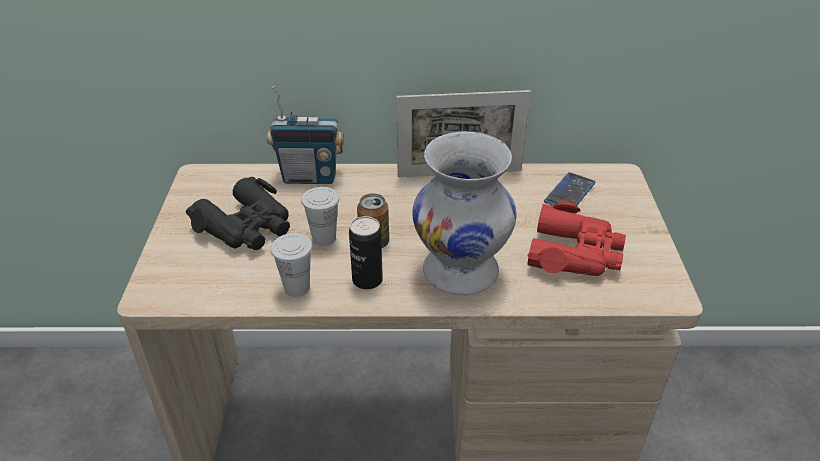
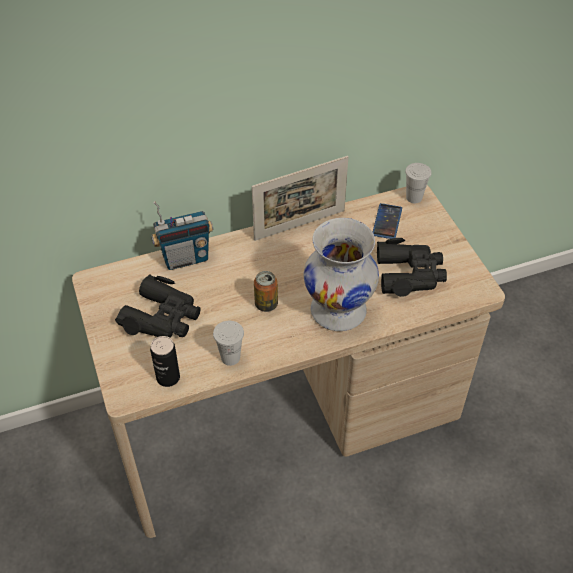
camera: 20 degrees left, 10 degrees up
(324, 238) = (227, 311): white cup -> white cup (414, 198)
(367, 280) = (277, 336): can -> can (168, 377)
(575, 253) = (409, 274): red binoculars -> black binoculars

